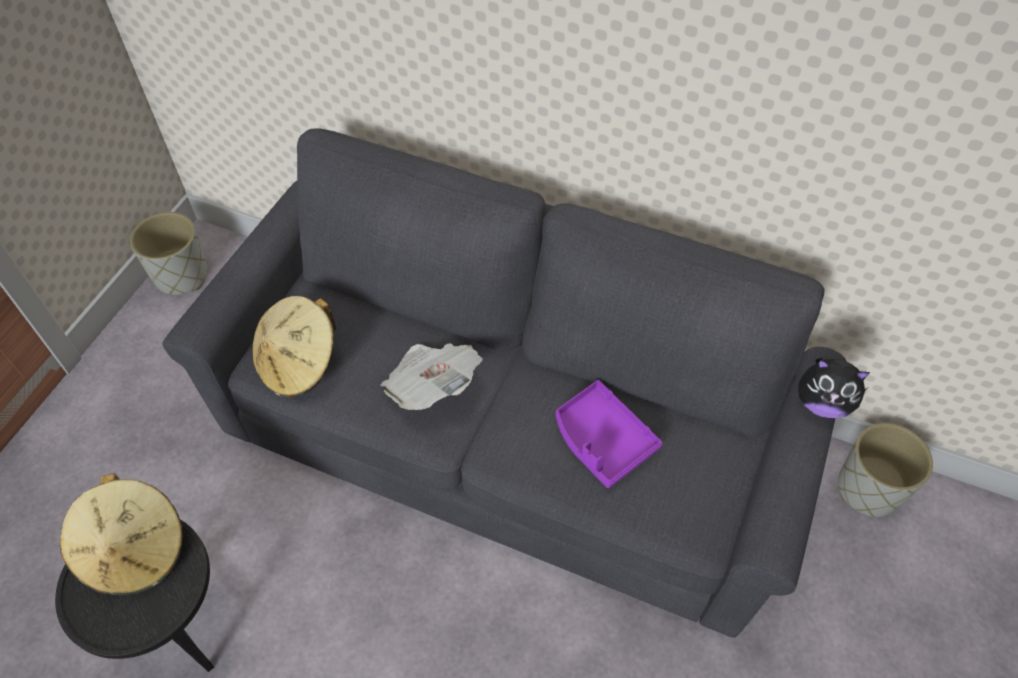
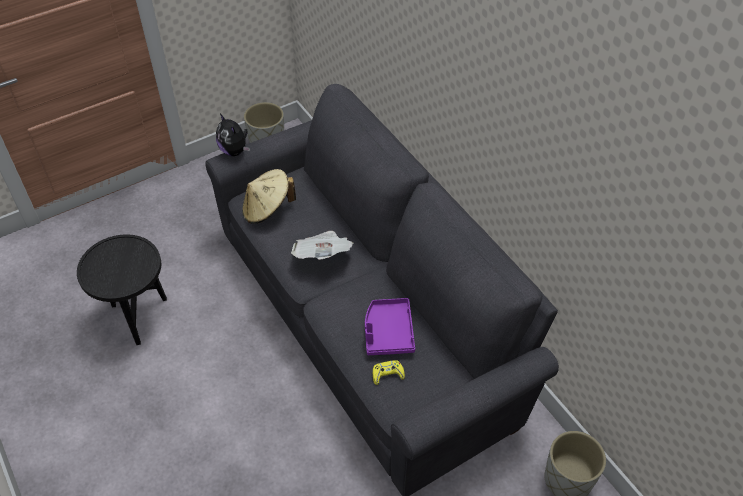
camera: 35 degrees right, 5 degrees down
(135, 550) = (129, 253): beige hat -> none
(648, 497) = (387, 374): none -> yellow game controller
(822, 403) = (515, 375): plush toy -> plush toy (235, 151)

